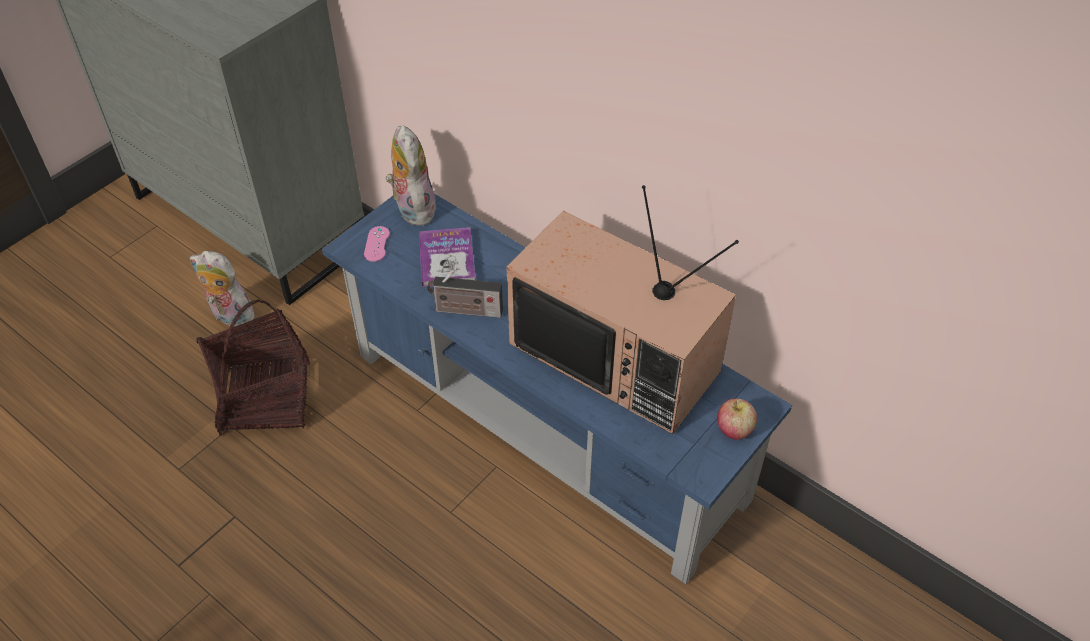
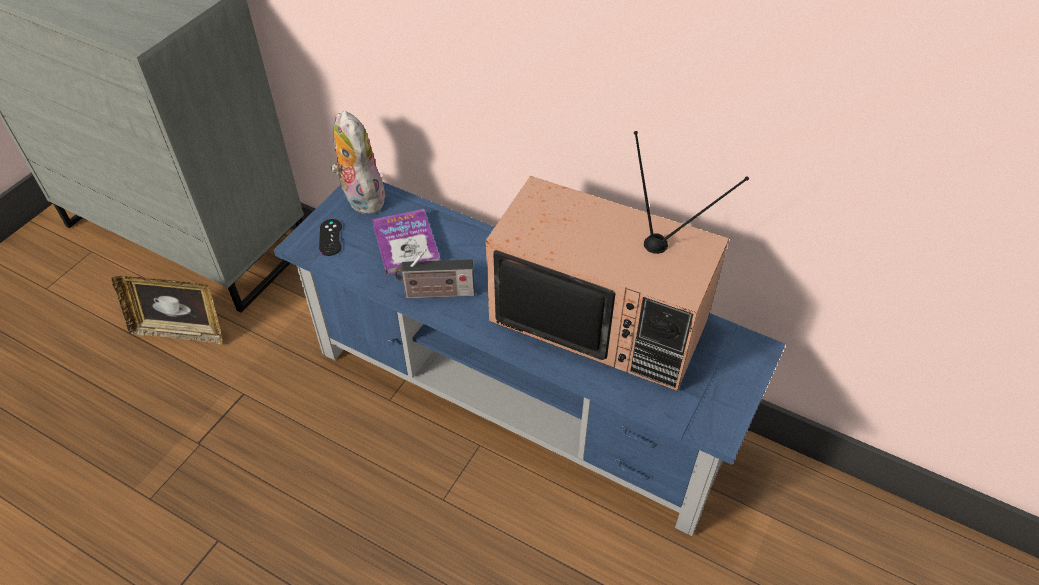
camera: 10 degrees left, 0 degrees up
(229, 316) = (180, 331): plush toy -> picture frame
(266, 398) = (232, 410): basket -> none
(377, 244) = (330, 237): pink game controller -> black game controller
(734, 430) = (736, 377): apple -> none

